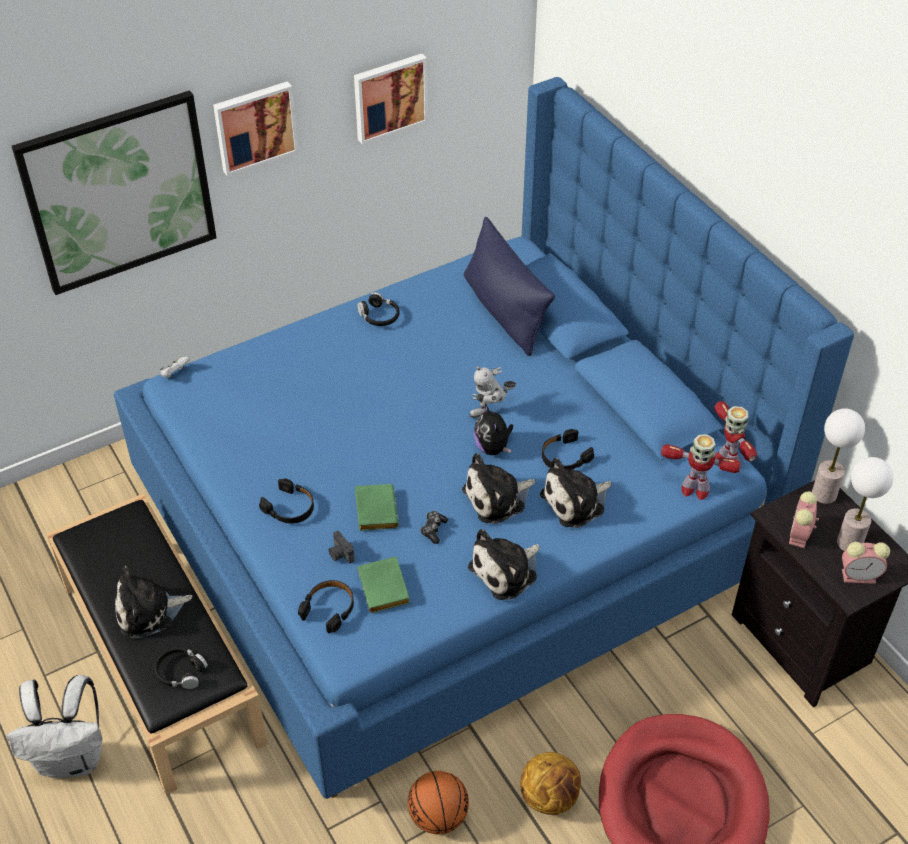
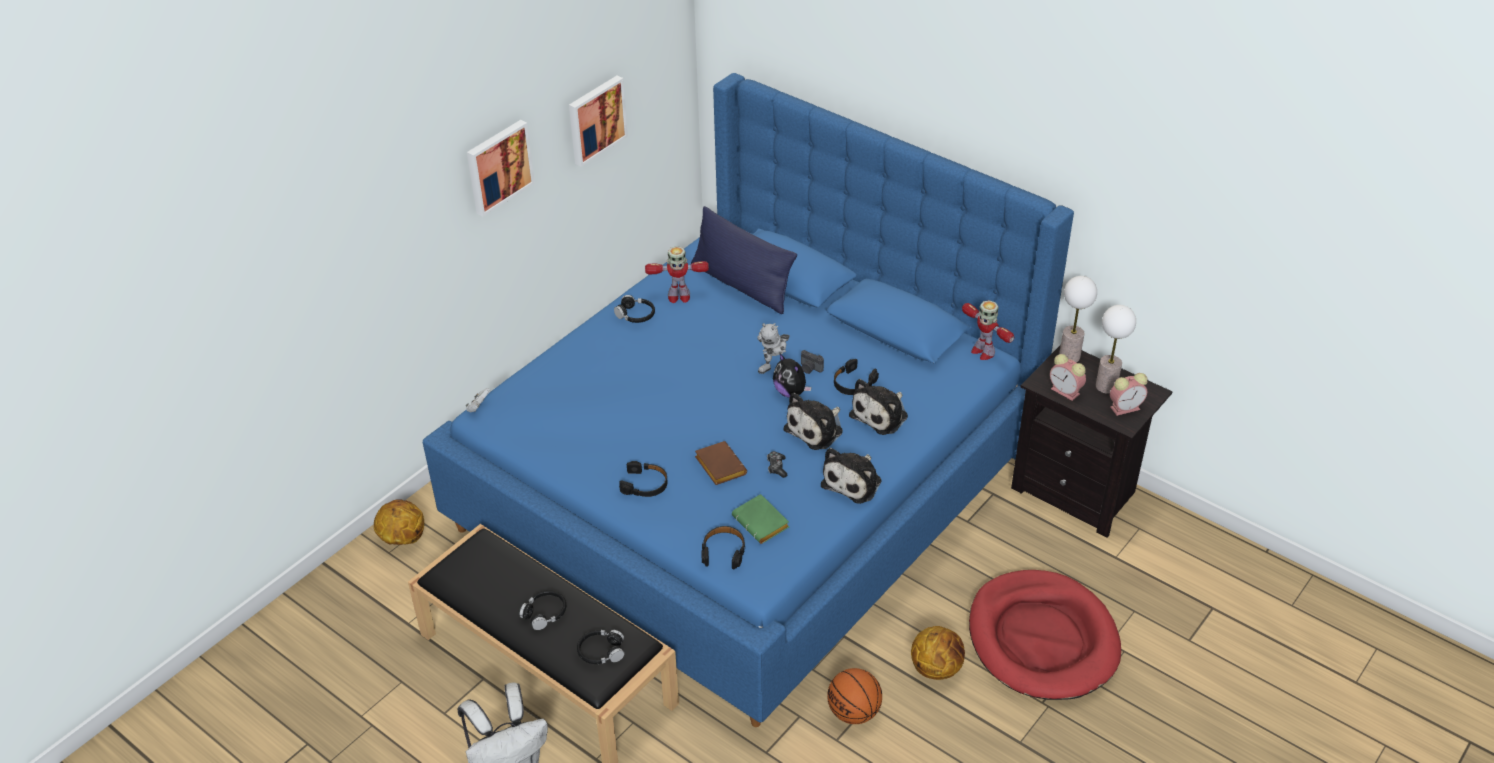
camera: 20 degrees left, 5 degrees down
(97, 480) = (402, 539): none -> basketball
(119, 192) = (398, 249): picture -> none
(149, 611) = (544, 613): plush toy -> black headphones
(340, 554) = (709, 508): camera -> camera (810, 369)
(374, 510) = (718, 466): green book -> brown book
(694, 489) = (969, 379): toy robot -> toy robot (678, 297)
(799, 536) = (1066, 392): alarm clock -> alarm clock turned 45 degrees counterclockwise

